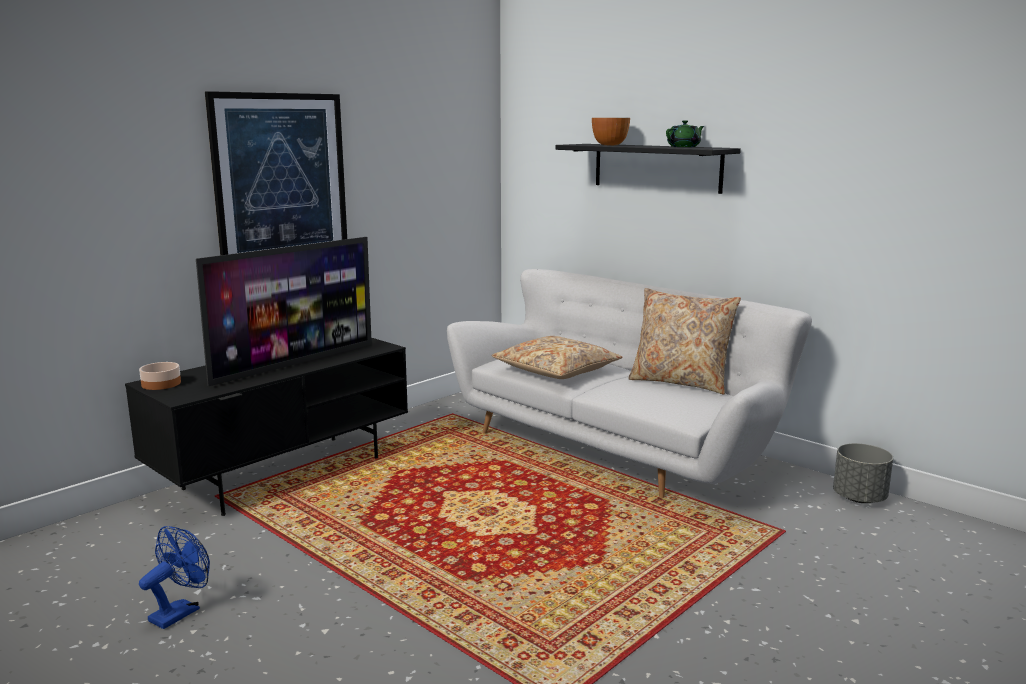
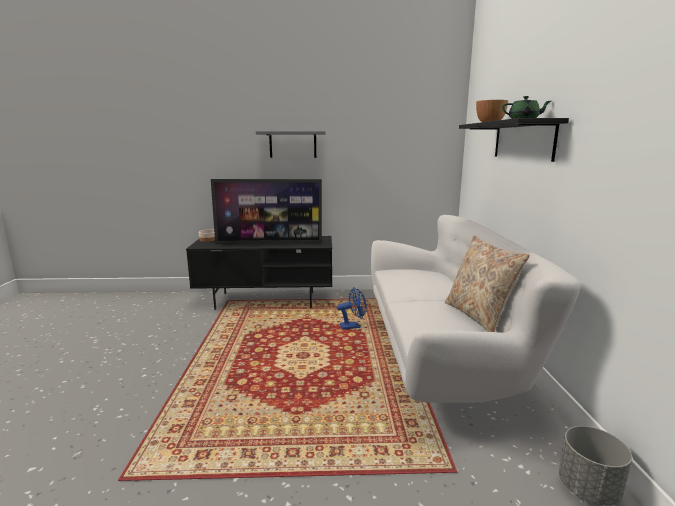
camera: 45 degrees right, 0 degrees up
(180, 612) = (131, 341): blue fan -> blue fan (353, 326)
(281, 179) = (293, 144): picture -> grey shelf
(556, 370) = (411, 284): beige pillow -> none

